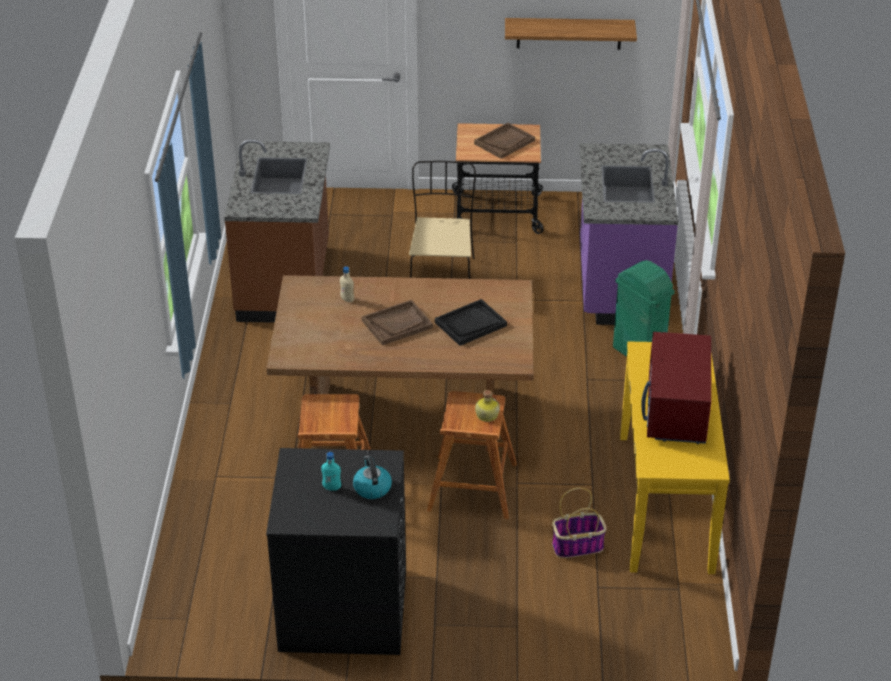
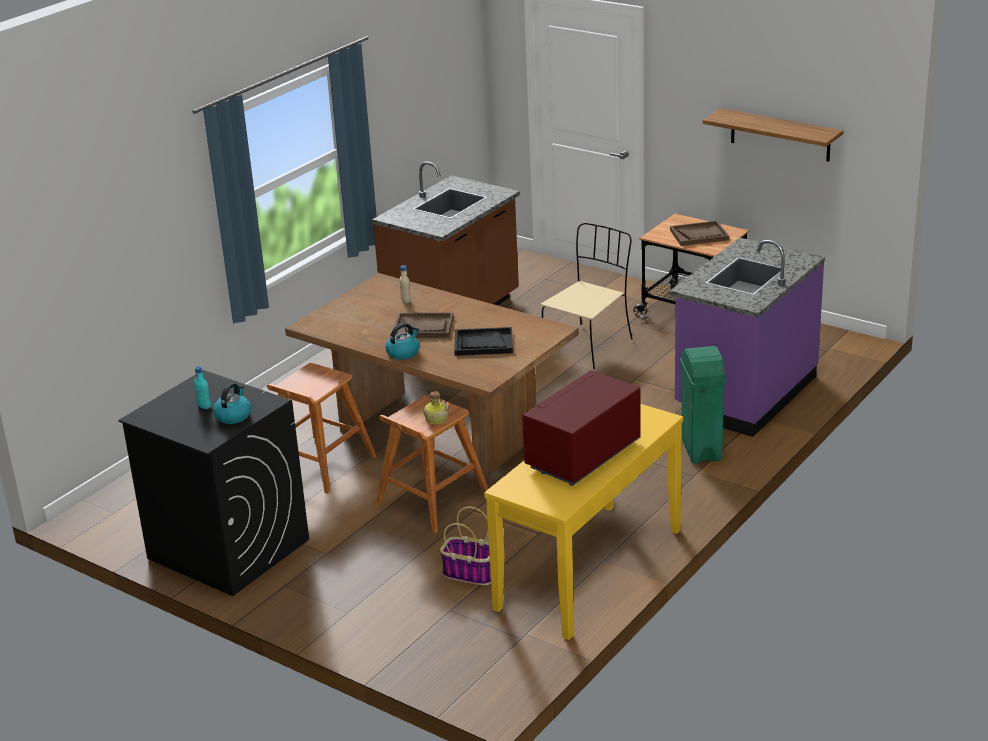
camera: 35 degrees right, 10 degrees down
(411, 358) = (403, 353): none -> kettle

